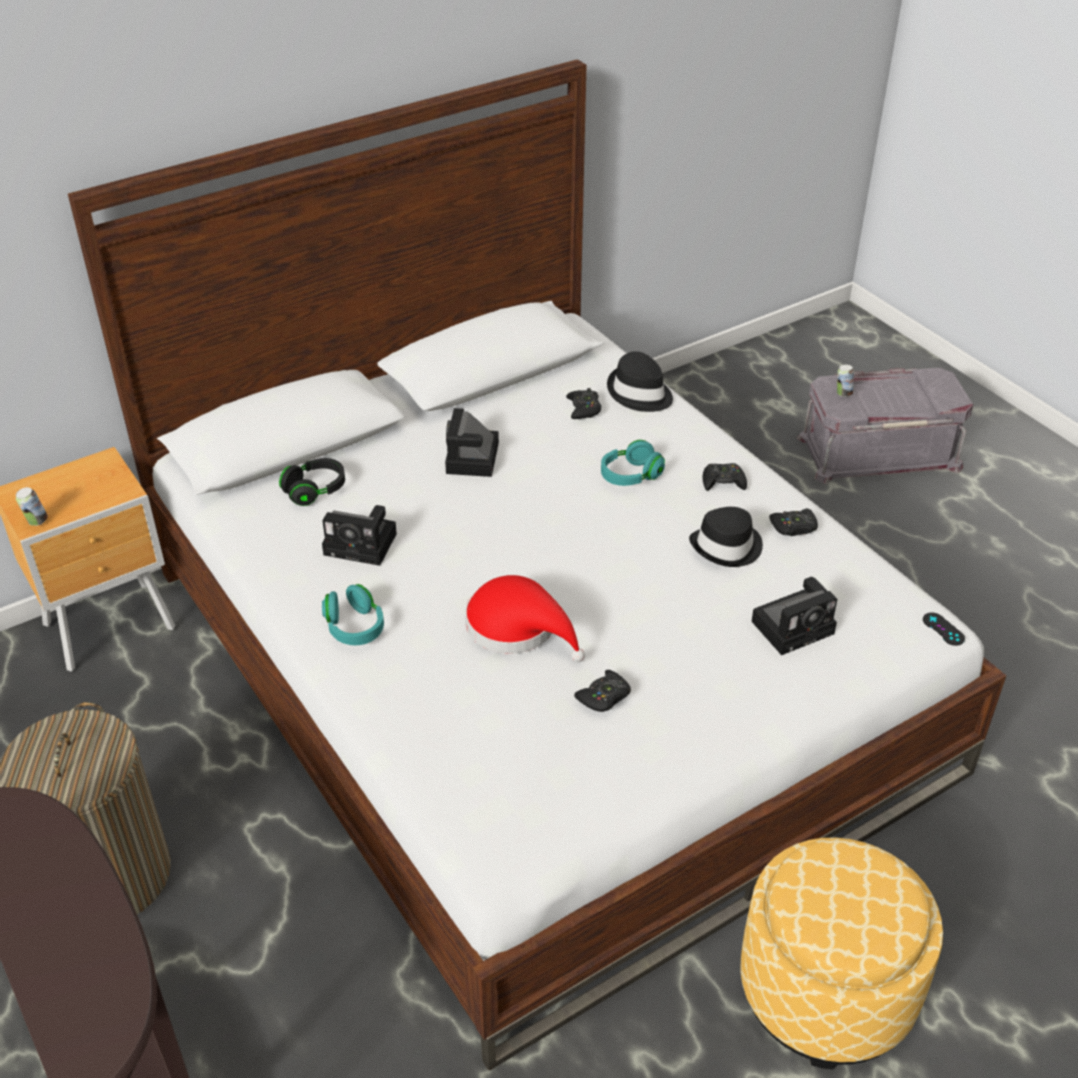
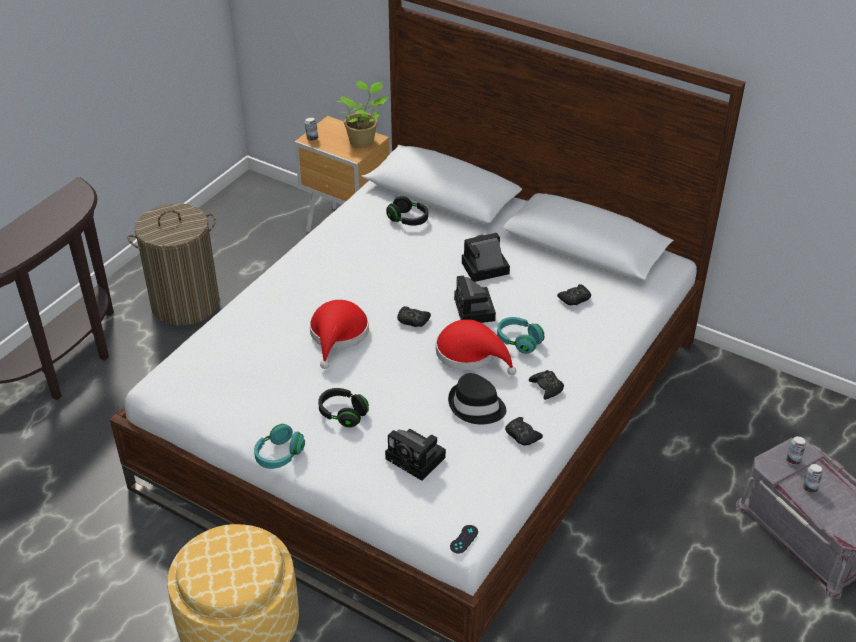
camera: 65 degrees right, 0 degrees up
(97, 473) = (363, 141): none -> potted plant
(354, 627) = (303, 275): turquoise headphones -> turquoise headphones (279, 455)
(363, 544) = (374, 254): camera -> camera (475, 311)
(604, 697) = (300, 387): black game controller -> black game controller (413, 320)
(630, 520) = (471, 354): none -> red hat
(639, 393) = (615, 319): black hat -> none
(675, 671) = (343, 414): none -> black headphones
(881, 400) = (809, 488): none -> can

